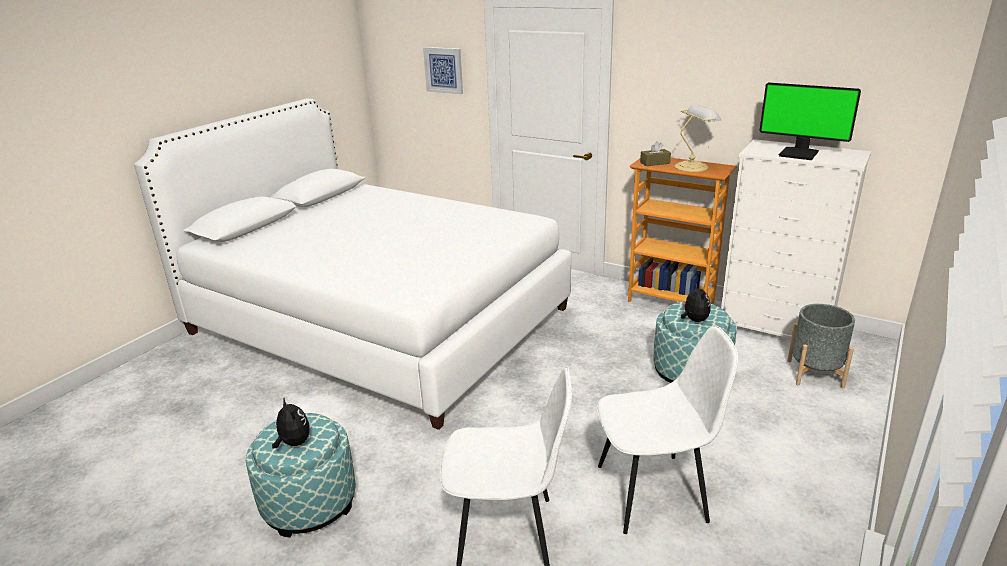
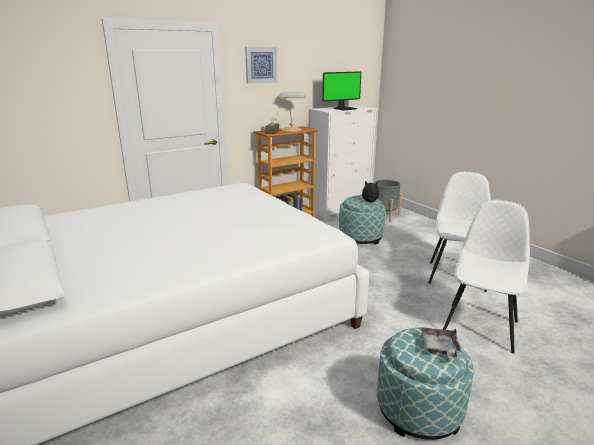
camera: 65 degrees left, 5 degrees down
(293, 443) = (440, 348): plush toy -> grey tray
(444, 70) = (59, 91): picture -> picture (261, 65)

